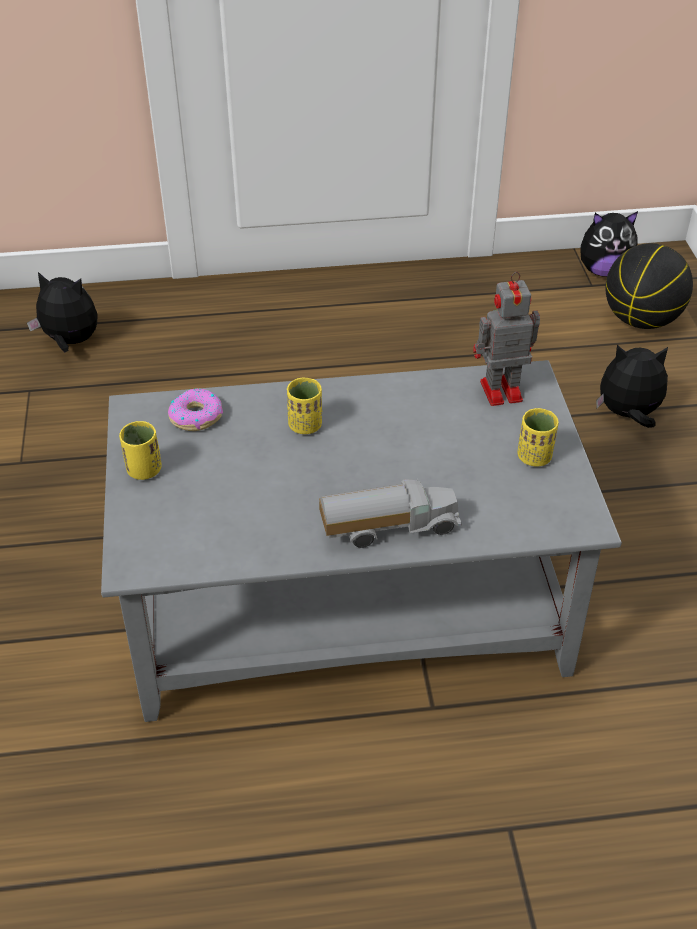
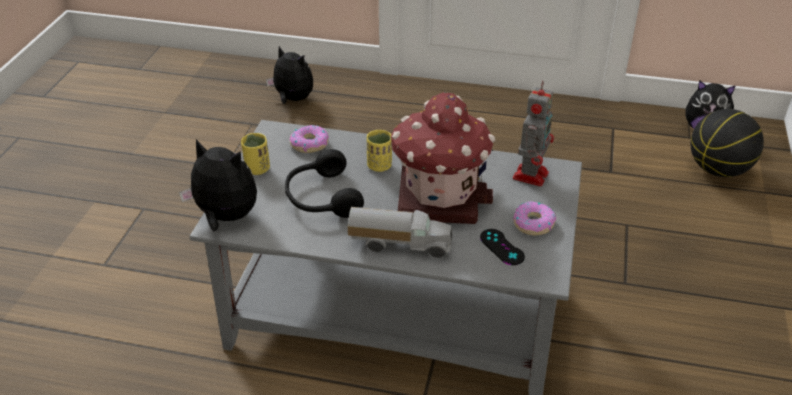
camera: 20 degrees right, 5 degrees down
(253, 490) = (321, 198): none -> black headphones
(402, 447) = (439, 195): none -> toy house
(498, 391) = (531, 174): toy robot -> toy robot turned 105 degrees clockwise
(513, 498) = (502, 247): none -> black game controller
(534, 457) = (533, 223): yellow cup -> donut
(628, 415) = (674, 234): plush toy -> plush toy (225, 217)

